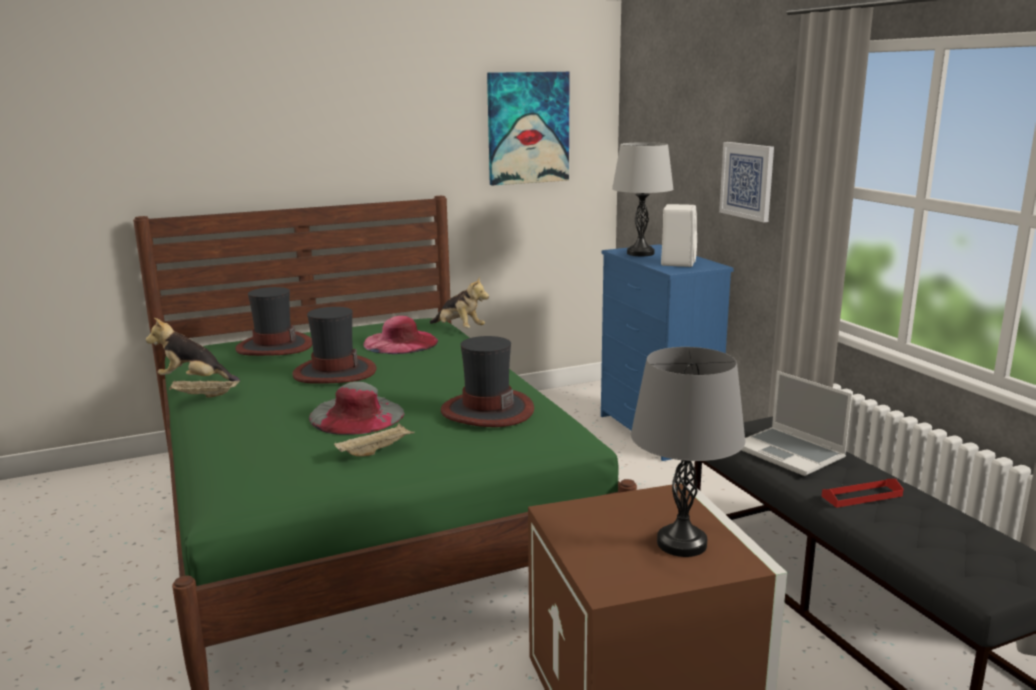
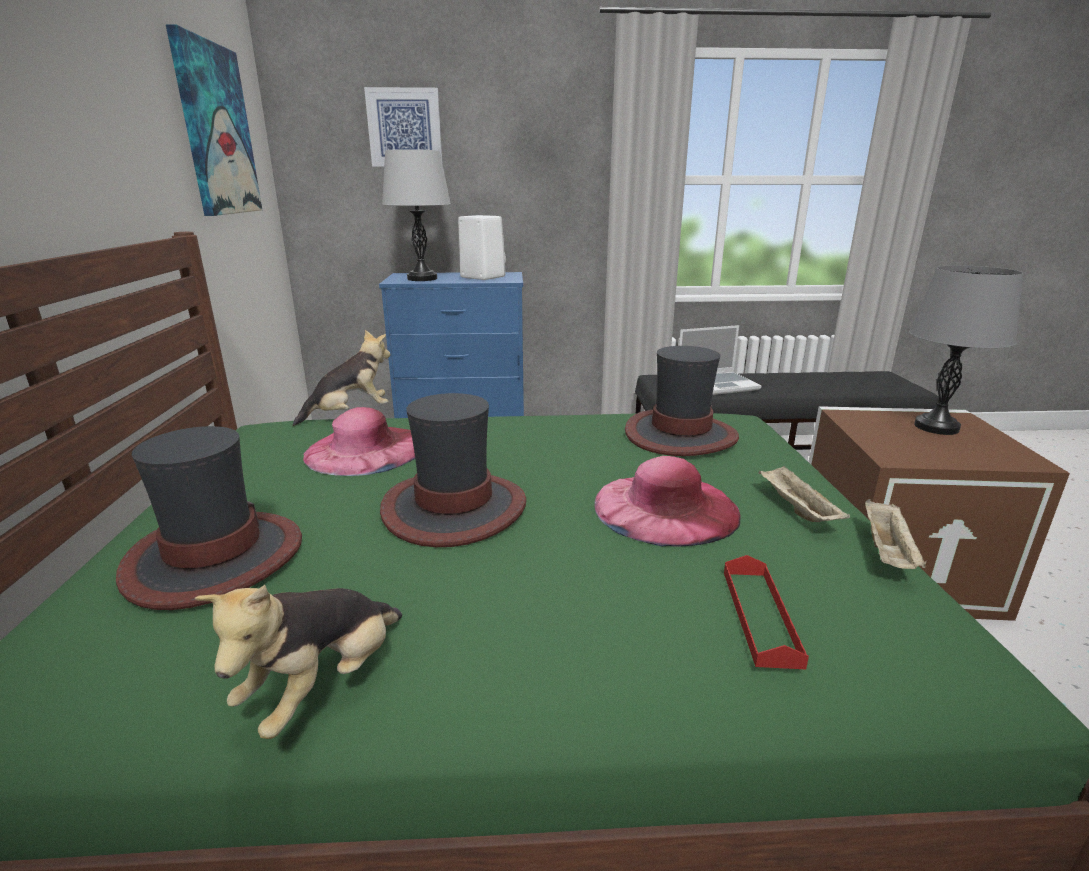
camera: 70 degrees left, 5 degrees up
(204, 396) = (456, 670): beige tray -> beige tray (887, 552)
(356, 415) = (665, 507): grey hat -> pink hat
(747, 180) = (528, 185): picture -> picture (405, 128)
(861, 496) = (792, 384): red tray -> red tray (760, 616)

